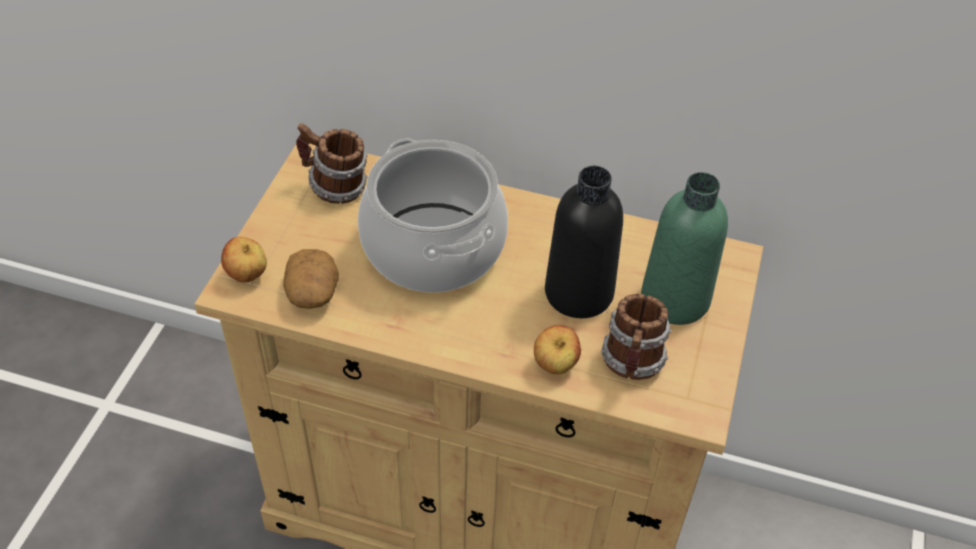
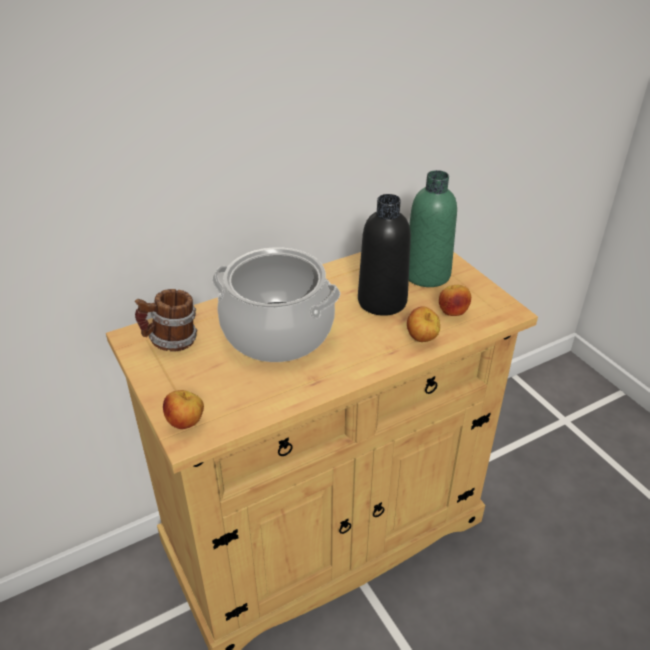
camera: 45 degrees left, 10 degrees down
(313, 292) = (242, 401): potato -> none
(632, 364) = (452, 313): mug -> apple

